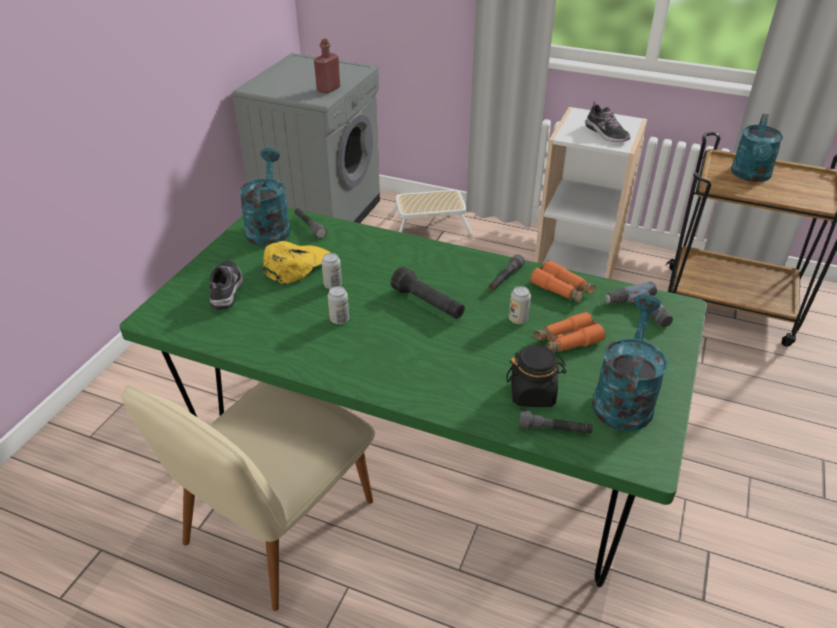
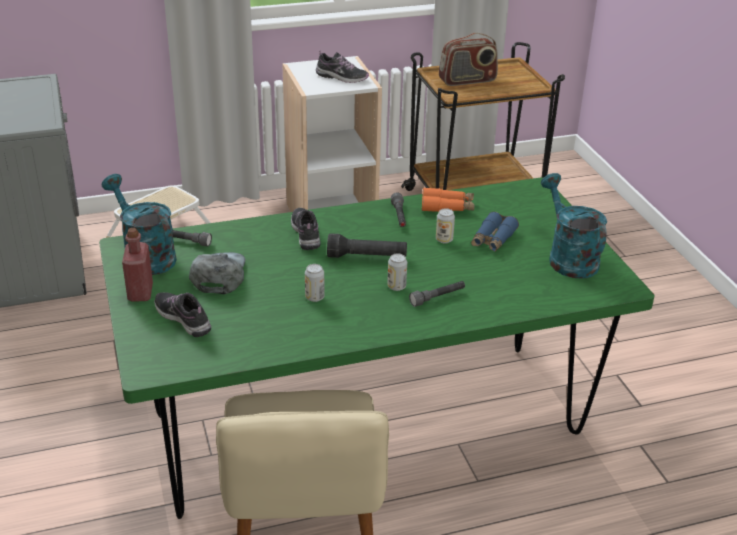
camera: 40 degrees left, 5 degrees down
(296, 265) = (218, 274): yellow cap -> grey cap
(328, 89) = (39, 110): red bottle -> red bottle (140, 292)
(333, 285) = (272, 276): can -> can (396, 286)
(405, 260) = (306, 234): none -> shoe
(533, 394) = (513, 281): black jar -> none
(554, 430) = (553, 296): grey flashlight -> grey flashlight (437, 298)
(566, 341) = (493, 239): orange binoculars -> blue binoculars
(639, 312) = (514, 201): power drill -> none
(750, 176) = (467, 80): turquoise watering can -> radio

